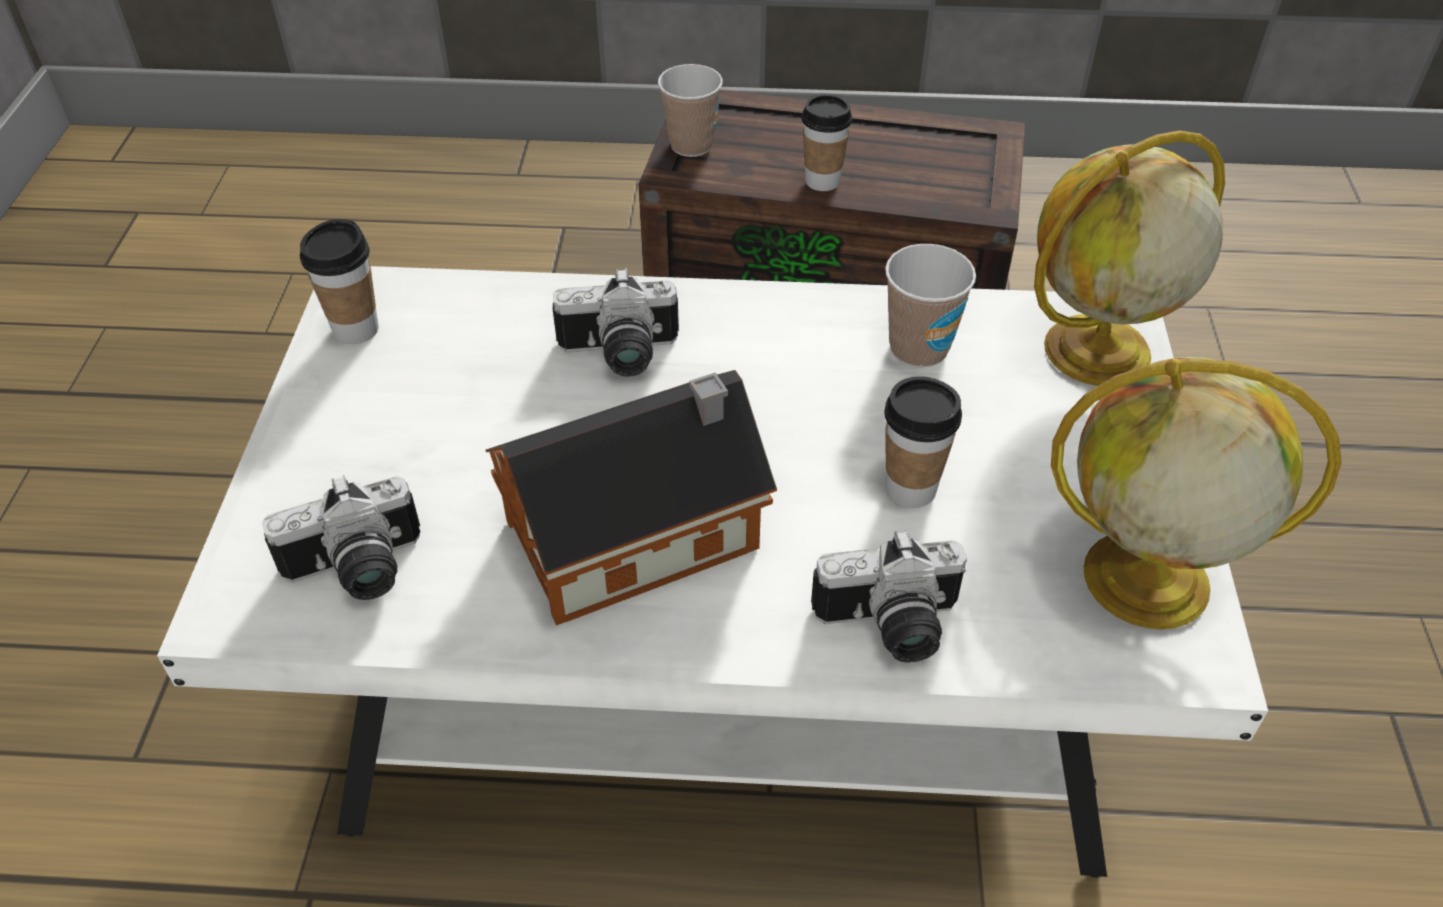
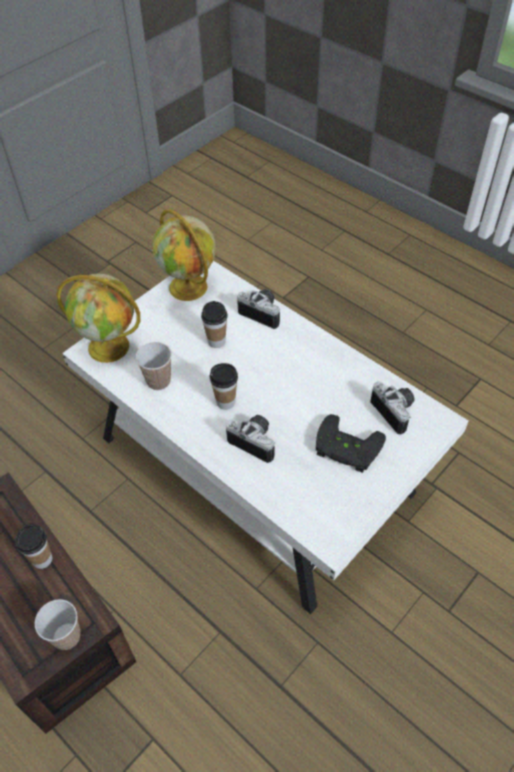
camera: 140 degrees left, 5 degrees up
(356, 329) = (342, 519): cup -> cup (225, 402)
(357, 572) = (396, 411): camera -> camera turned 45 degrees clockwise
(426, 435) = (345, 449): none -> black game controller
(643, 533) = (303, 373): toy house -> none

